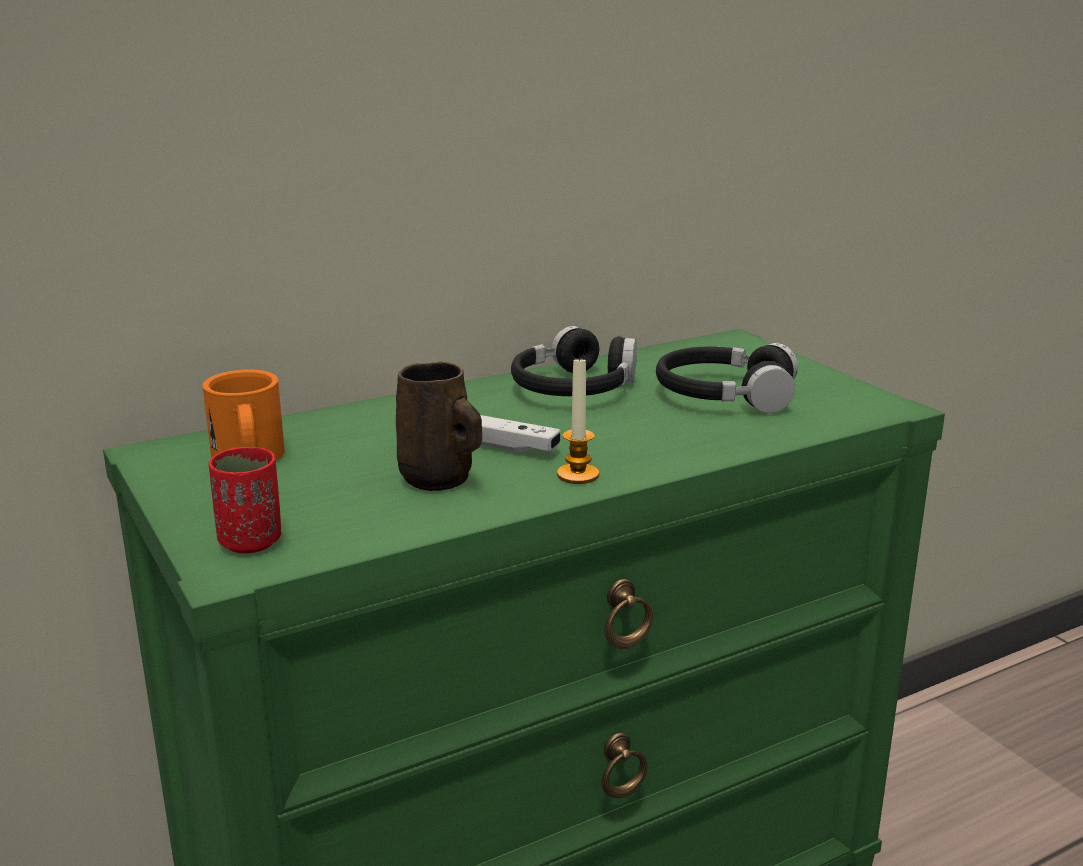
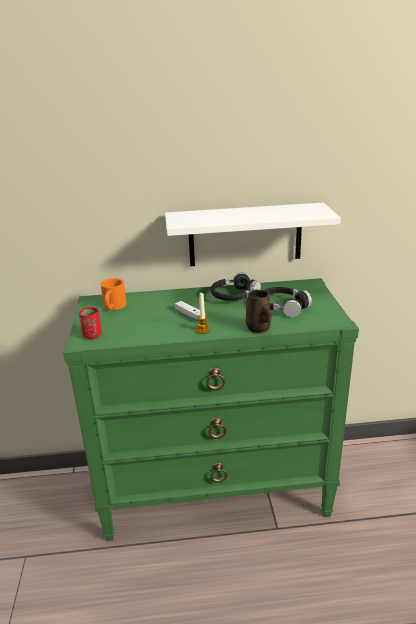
camera: 25 degrees right, 5 degrees up
(439, 480) = (160, 324): brown mug -> brown mug (259, 328)
(565, 224) = (245, 235): none -> white shelf

